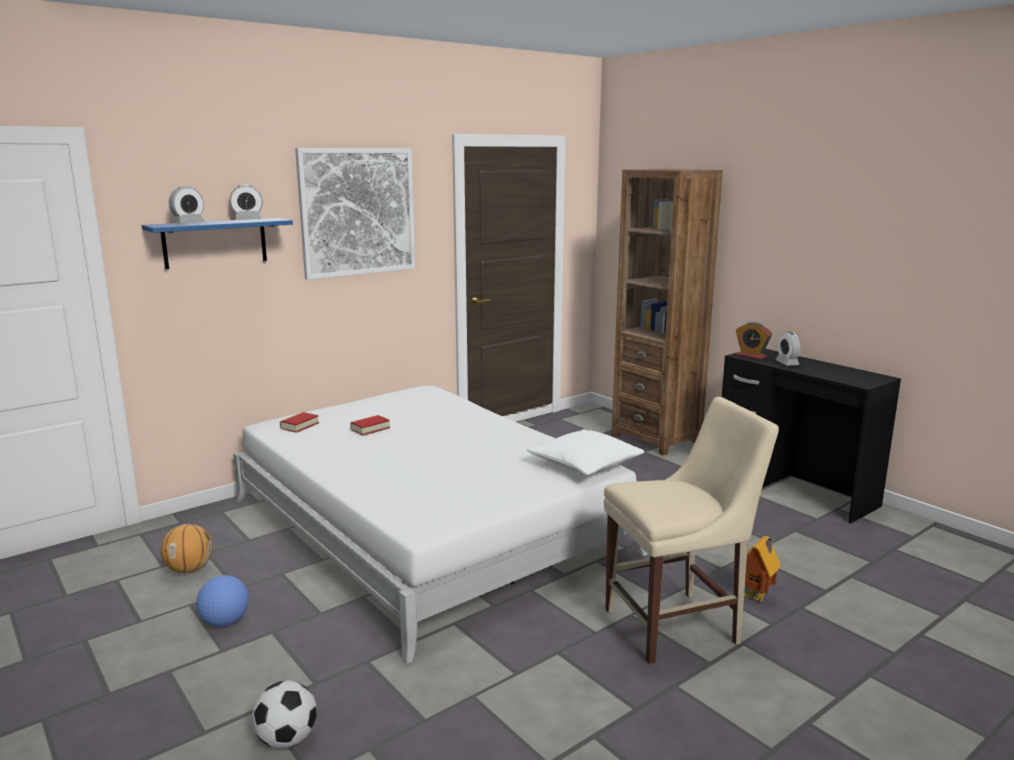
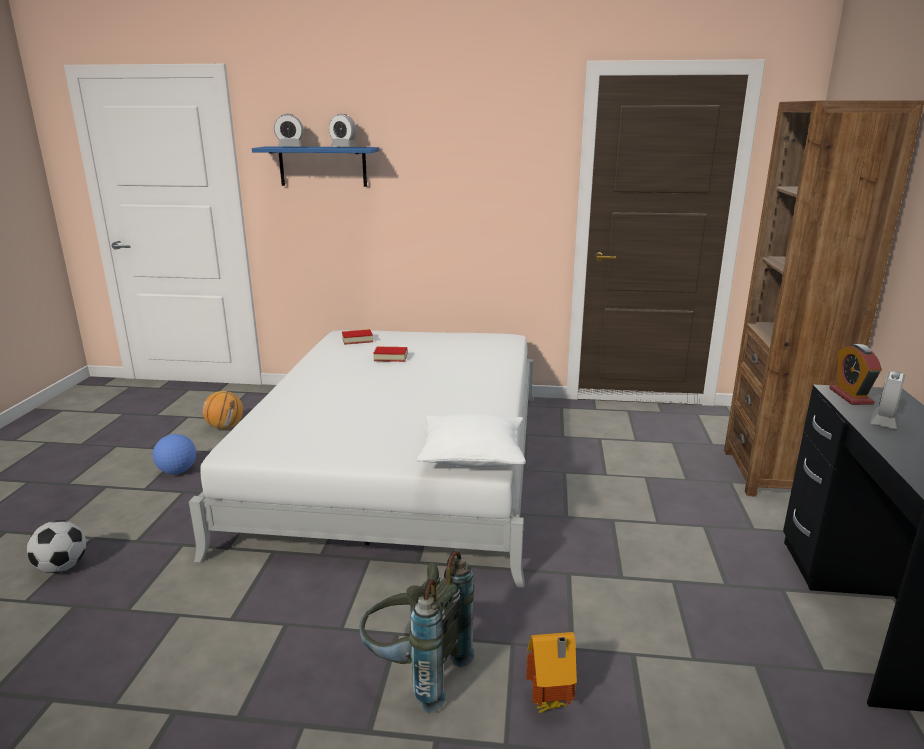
camera: 45 degrees right, 5 degrees up
(357, 212) = (461, 146): picture -> none
(677, 625) = (415, 673): beige chair -> grey backpack

